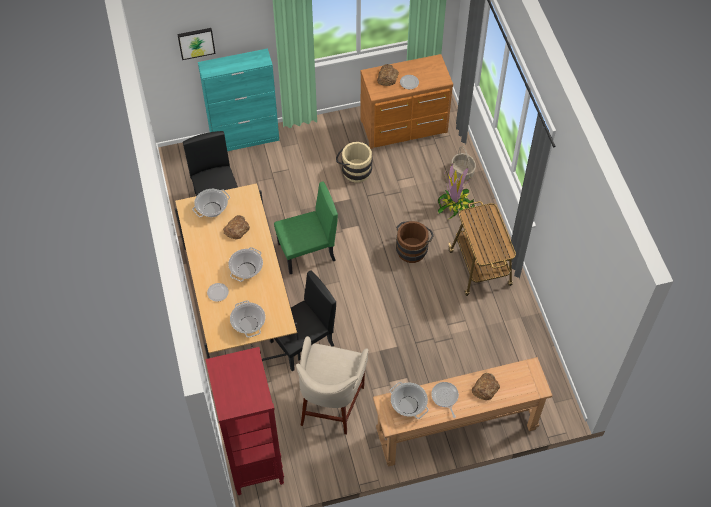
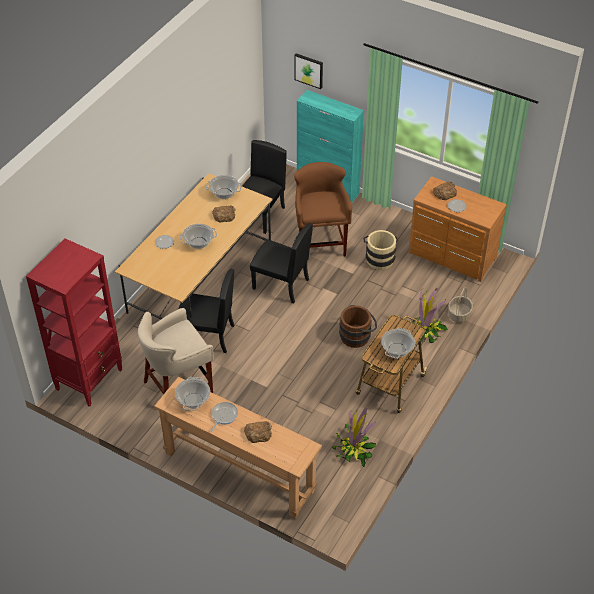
camera: 45 degrees right, 10 degrees down
(248, 324) = (159, 274): cooking pot -> cooking pot (397, 350)
(295, 191) = (320, 242): none -> brown stool
(307, 252) = (280, 284): green chair -> black chair
(512, 340) = (353, 449): none -> potted plant

